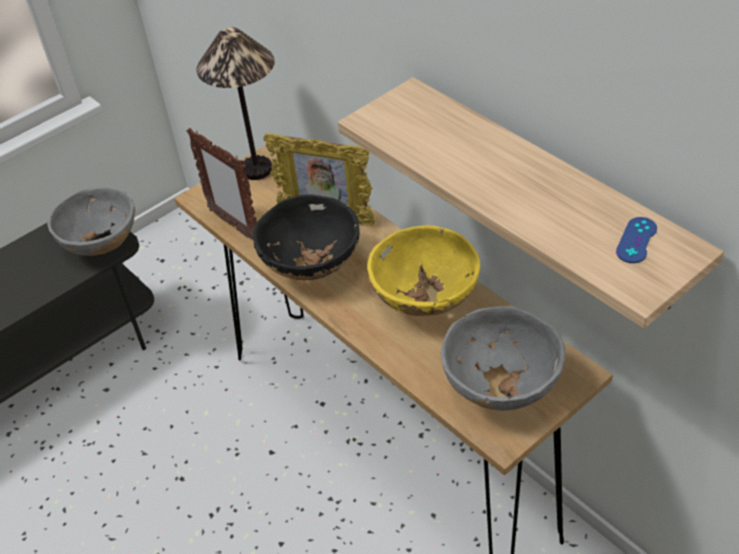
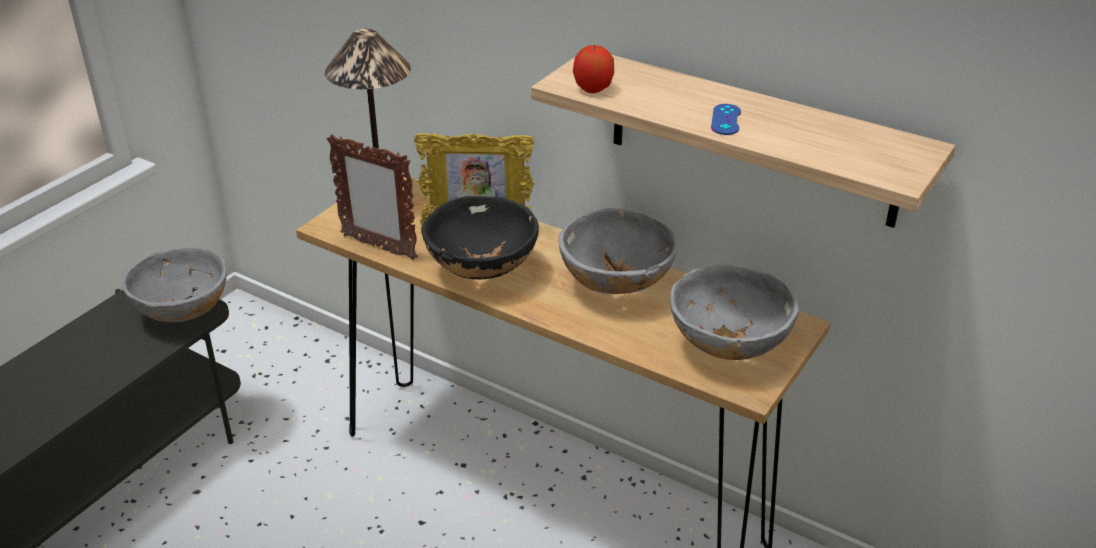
camera: 20 degrees left, 10 degrees down
(393, 131) = (593, 88): none -> apple
(425, 300) = (616, 286): yellow bowl -> grey bowl
(636, 240) = (875, 145): blue game controller -> blue game controller (726, 120)

